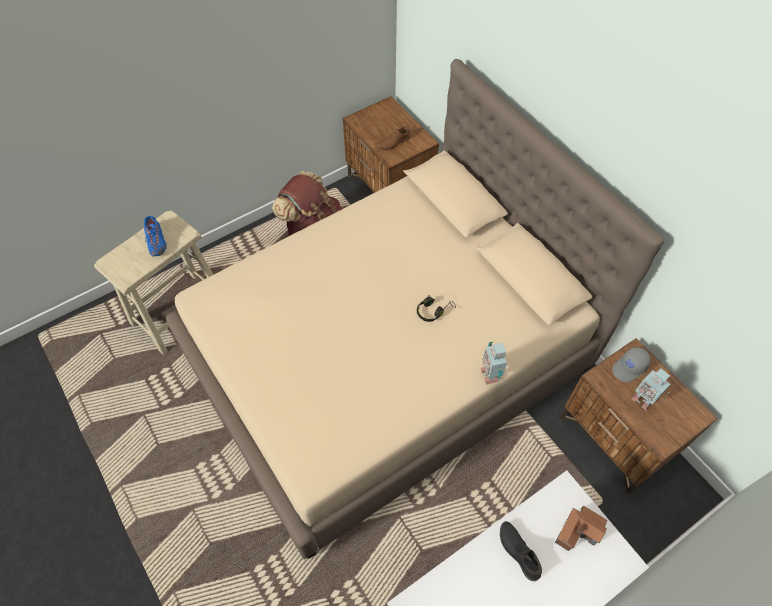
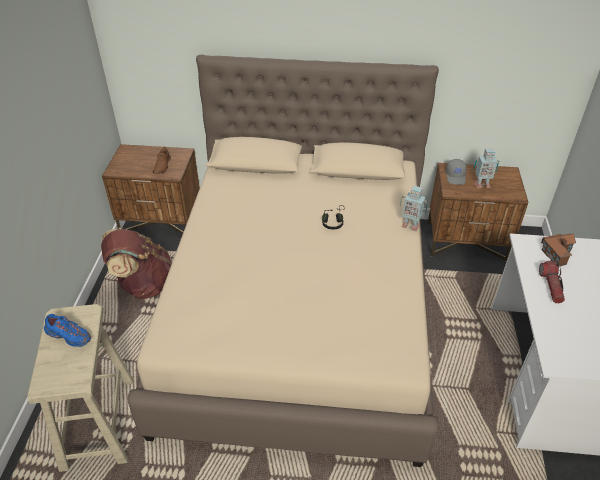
camera: 50 degrees left, 15 degrees down
(519, 551) = (551, 286): black shoe -> flashlight

